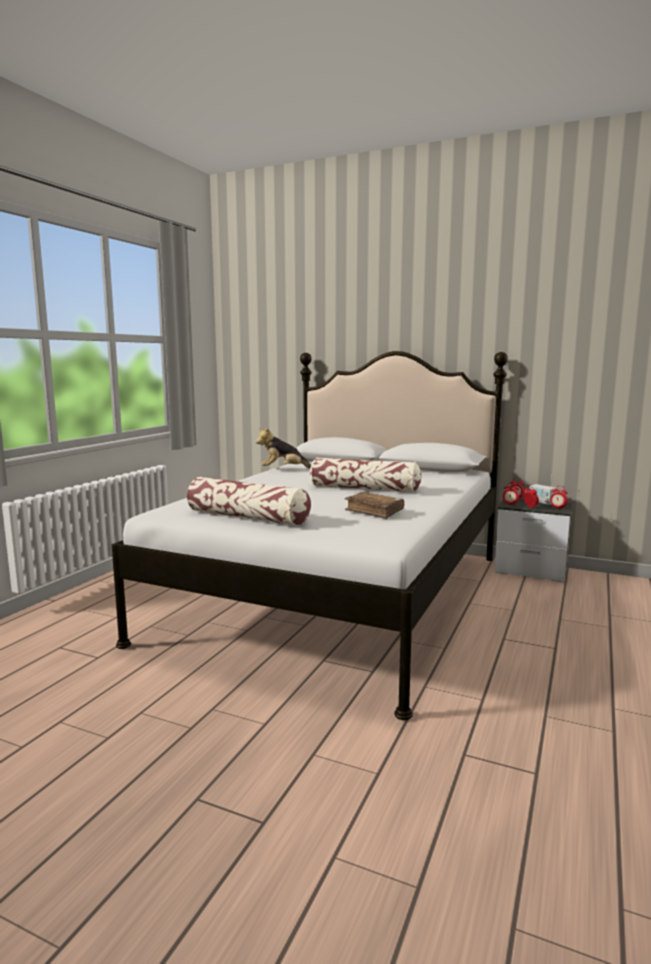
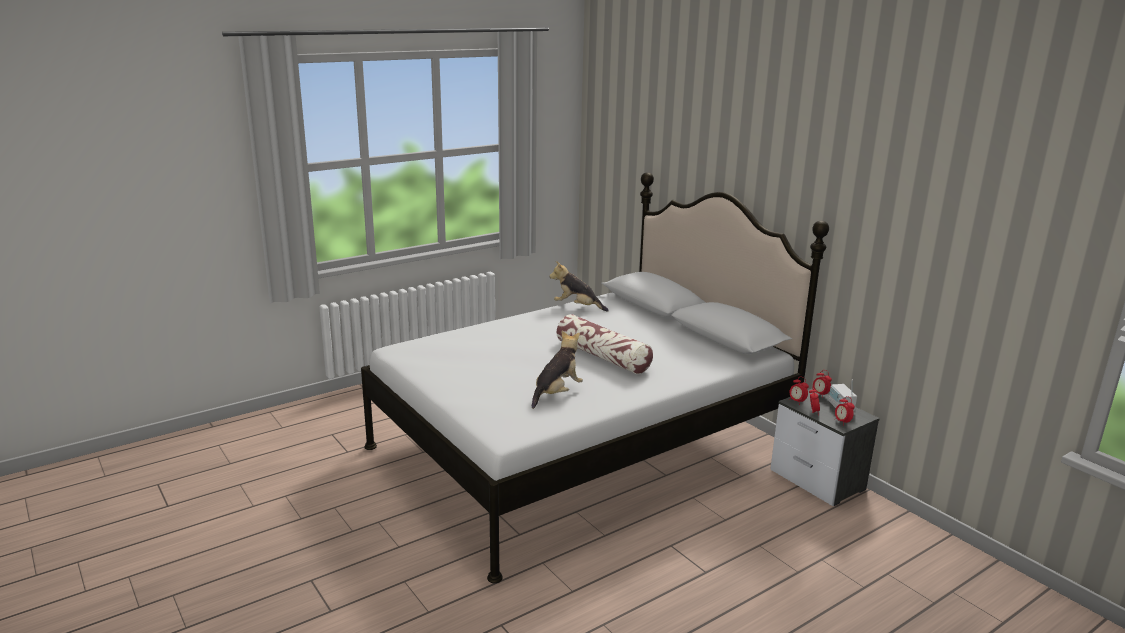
camera: 30 degrees right, 10 degrees up
(248, 517) = (450, 373): pillow -> none
(374, 511) = (557, 393): brown book -> plush toy

